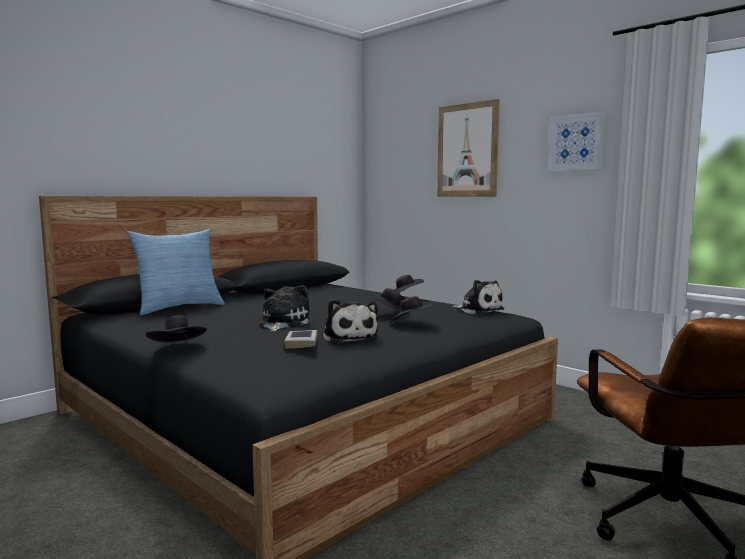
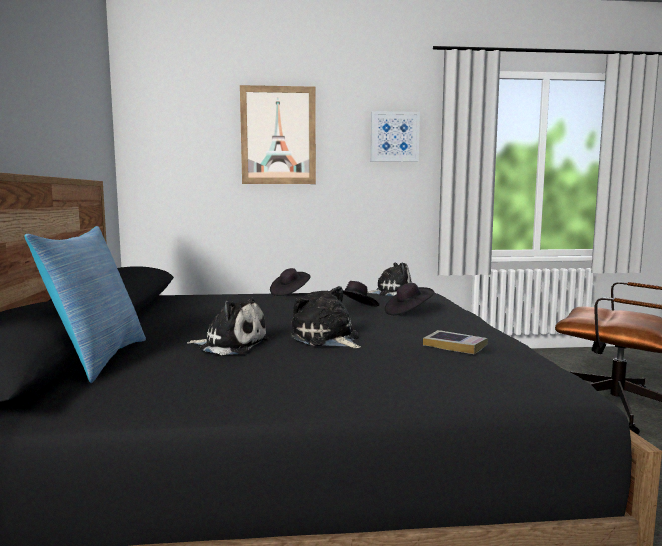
camera: 50 degrees left, 0 degrees up
(178, 348) = (357, 395): black hat -> none
(349, 337) = (429, 334): plush toy -> plush toy (230, 345)

